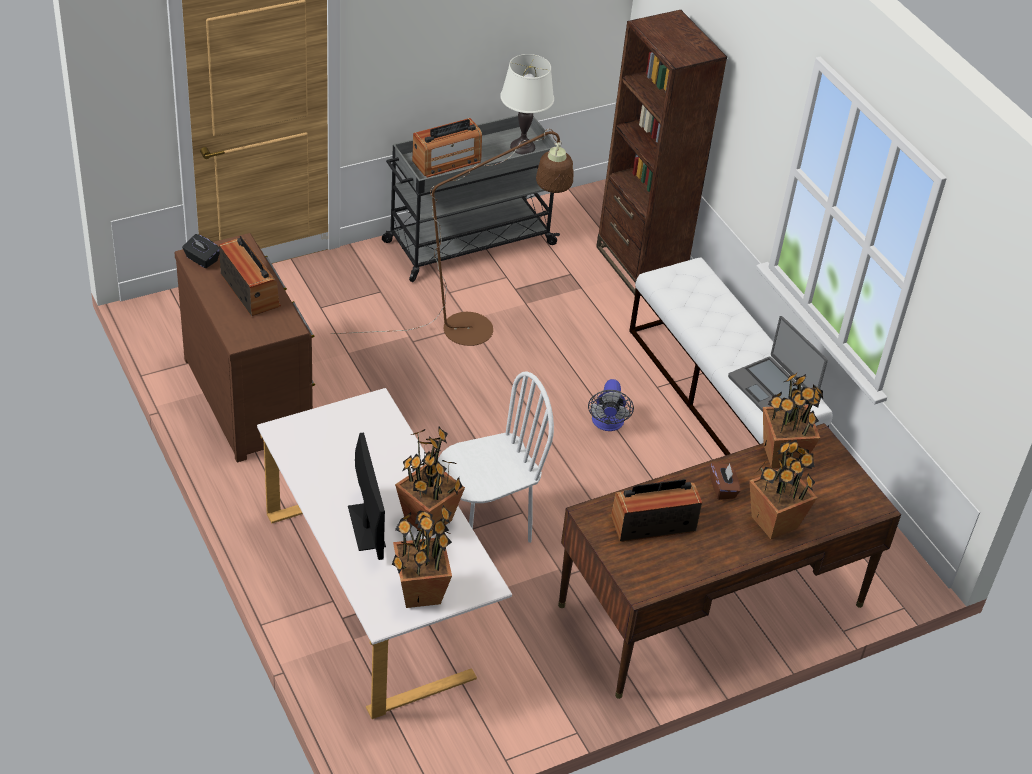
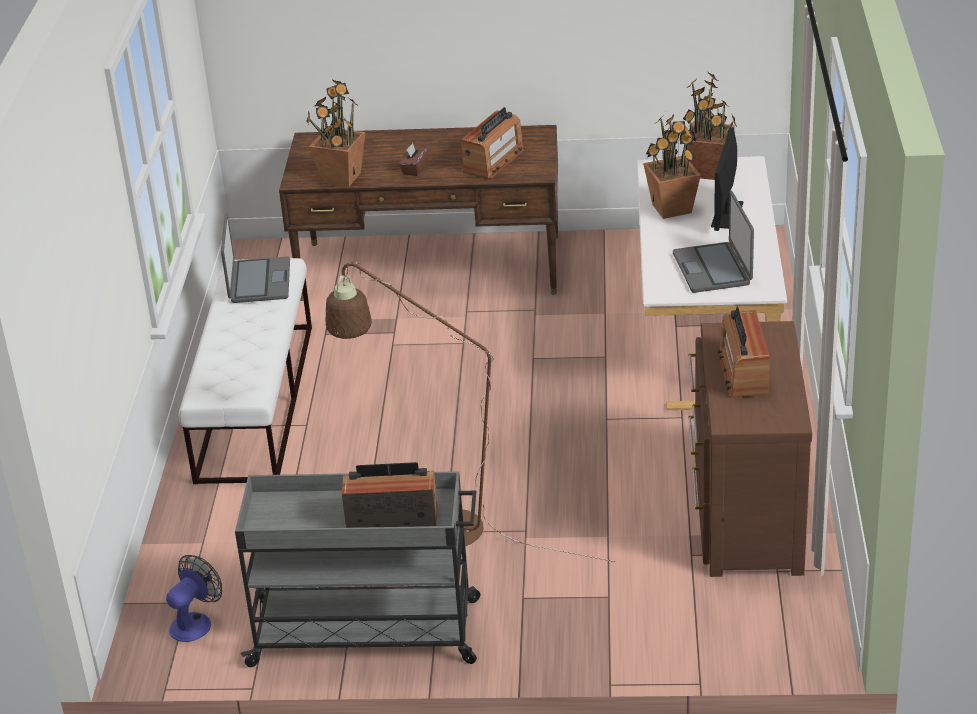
camera: 145 degrees left, 10 degrees down
(201, 259) = (783, 416): black tissue box -> none
(343, 444) = (713, 269): none -> laptop
(485, 527) = (576, 355): white chair -> none
(522, 147) = (279, 515): white table lamp -> none
(607, 424) = (388, 405): fan -> fan (195, 622)
(640, 265) = (187, 550): brown bookcase -> none
(653, 523) = (493, 161): radio -> radio turned 75 degrees counterclockwise
(775, 522) = (397, 145): potted plant -> none

